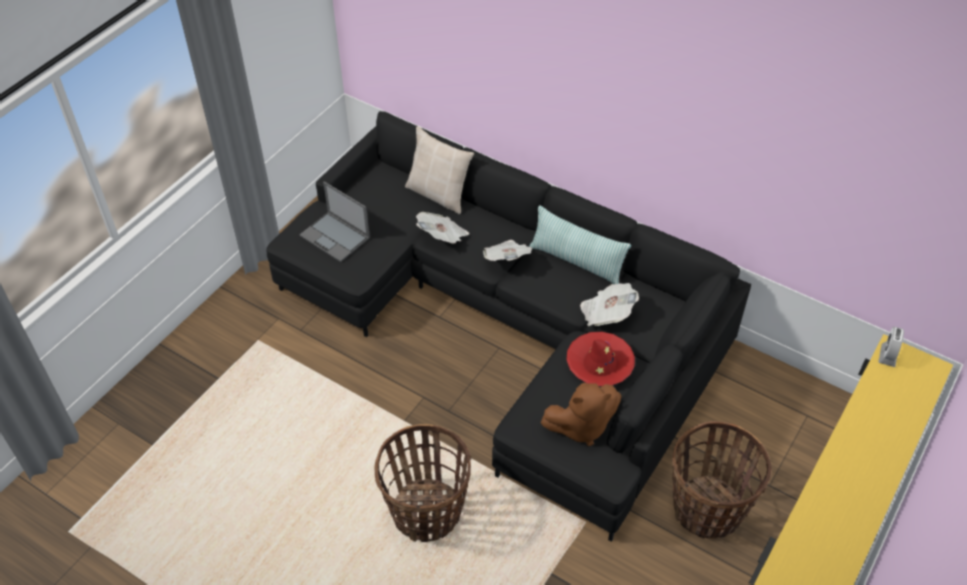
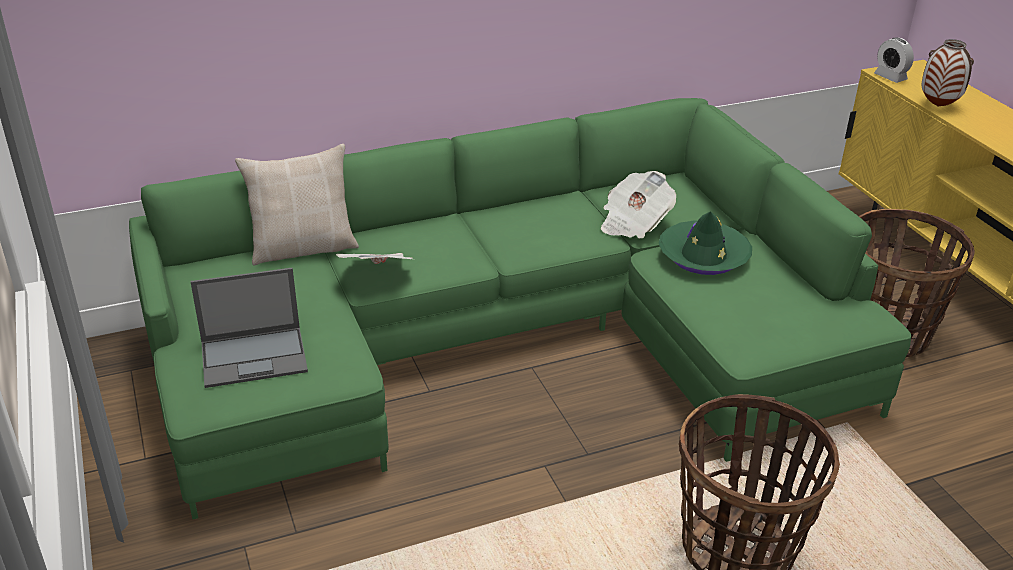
camera: 55 degrees left, 15 degrees down
(507, 259) = (476, 247): newspaper -> none
(512, 326) = (510, 343): black sofa -> green sofa
(576, 261) = (536, 207): pillow -> none
(581, 426) = (785, 306): brown plush toy -> none
(599, 364) = (703, 256): red hat -> green hat
(864, 401) = (938, 106): none -> vase

